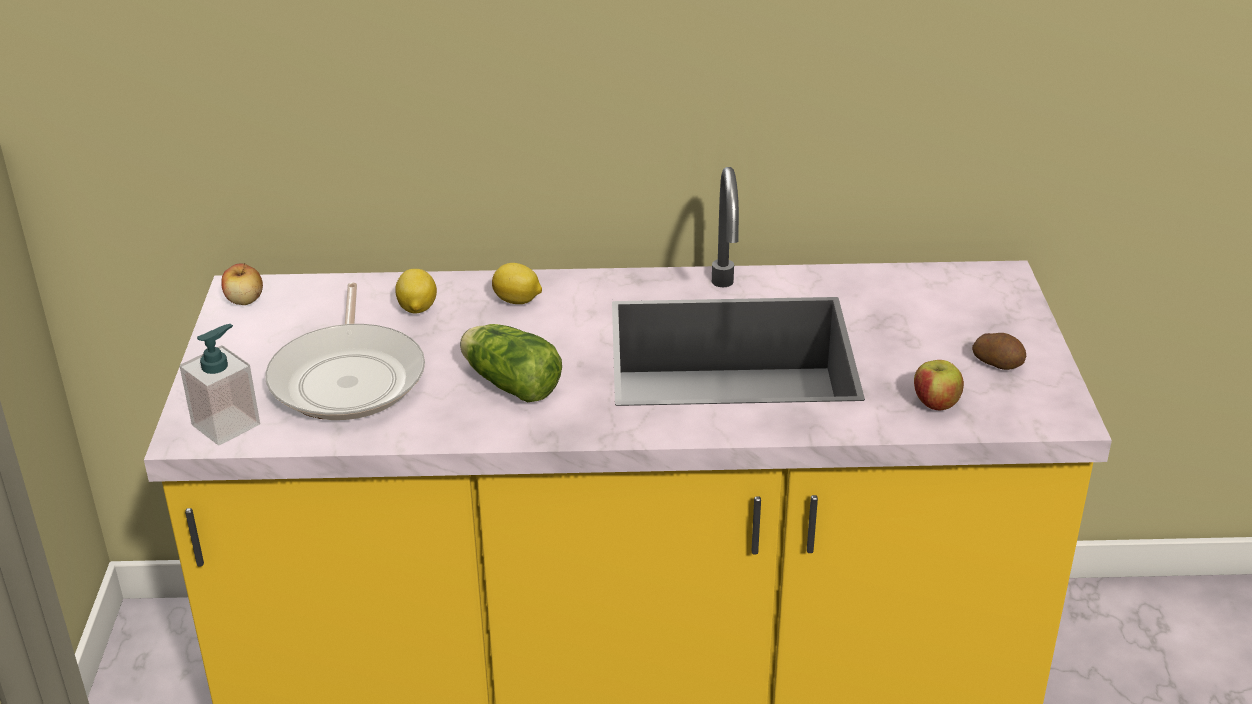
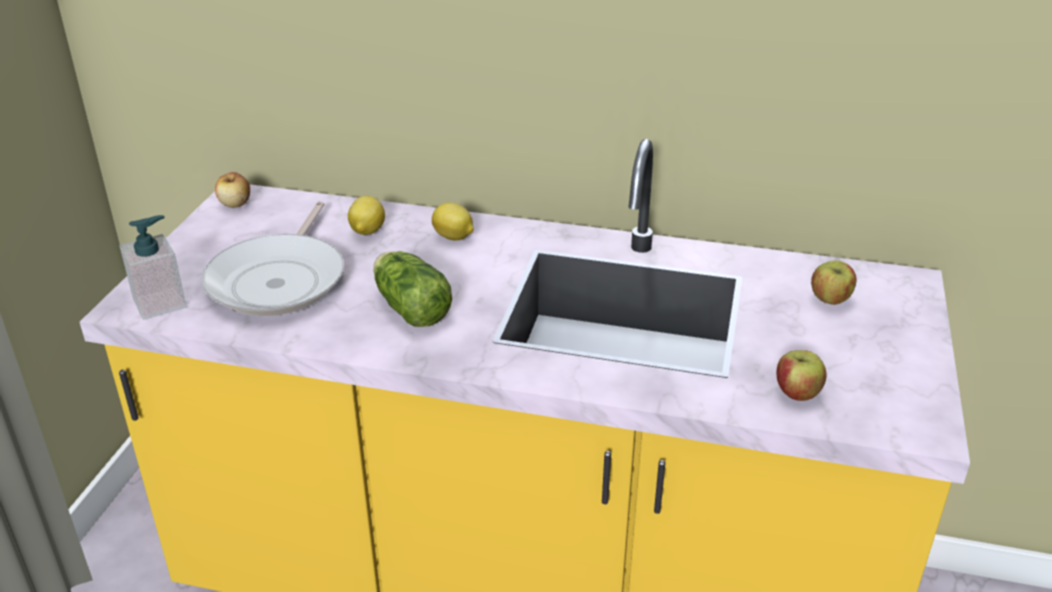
camera: 15 degrees right, 0 degrees up
(933, 307) = (830, 300): none -> apple
(998, 363) = (875, 363): potato -> none

